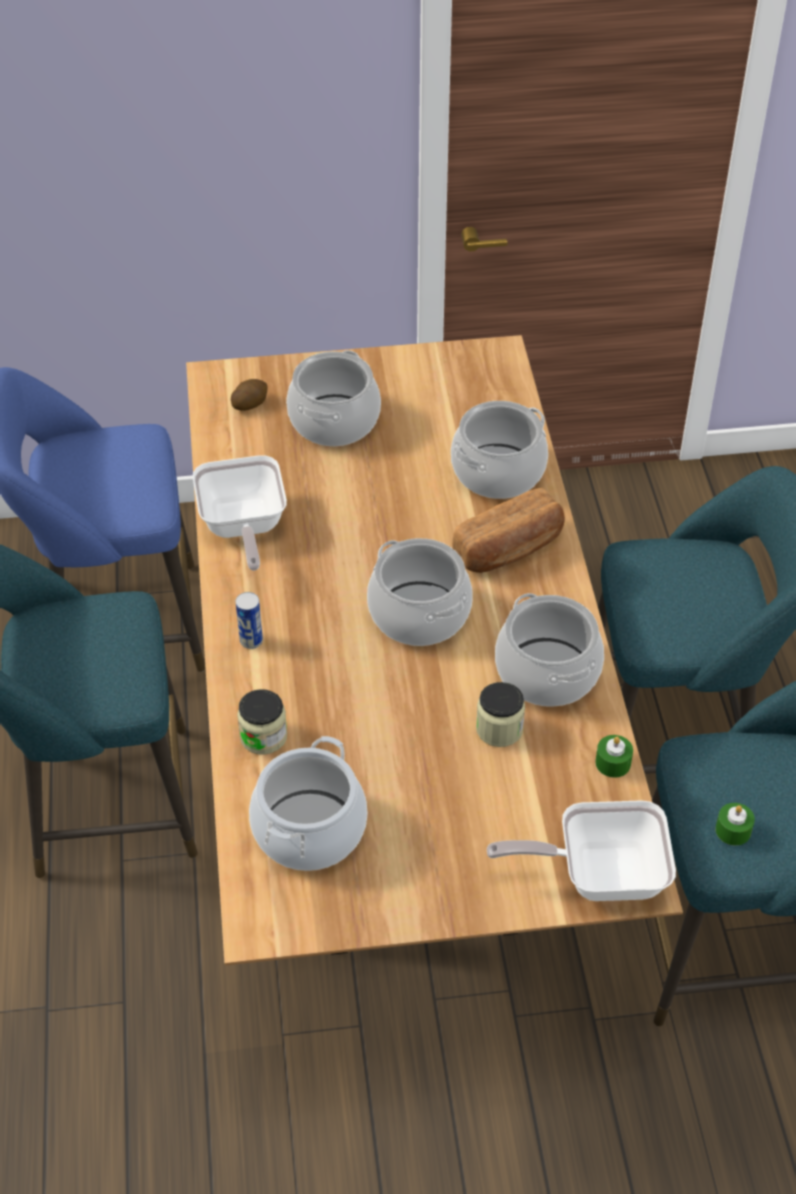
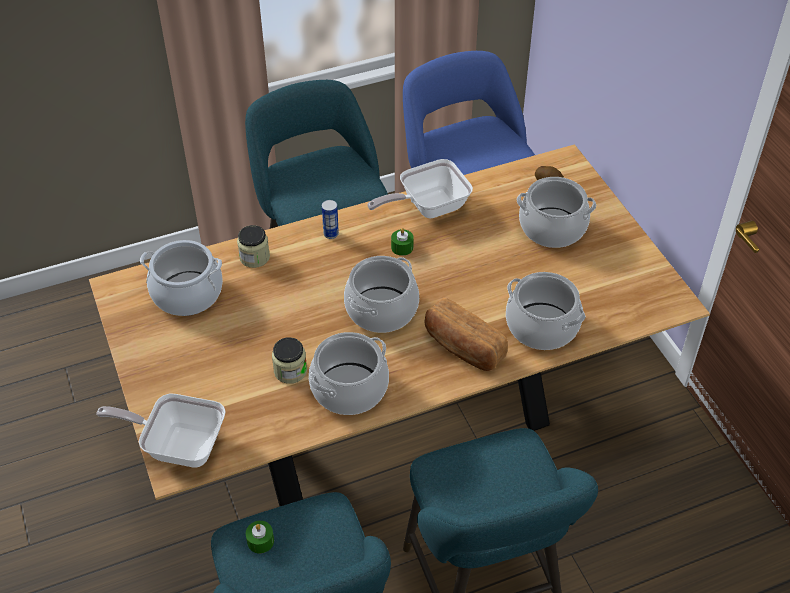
camera: 75 degrees right, 0 degrees up
(598, 874) = (178, 445): frying pan -> frying pan turned 60 degrees counterclockwise
(613, 763) = (276, 439): green candle -> green candle (402, 247)

